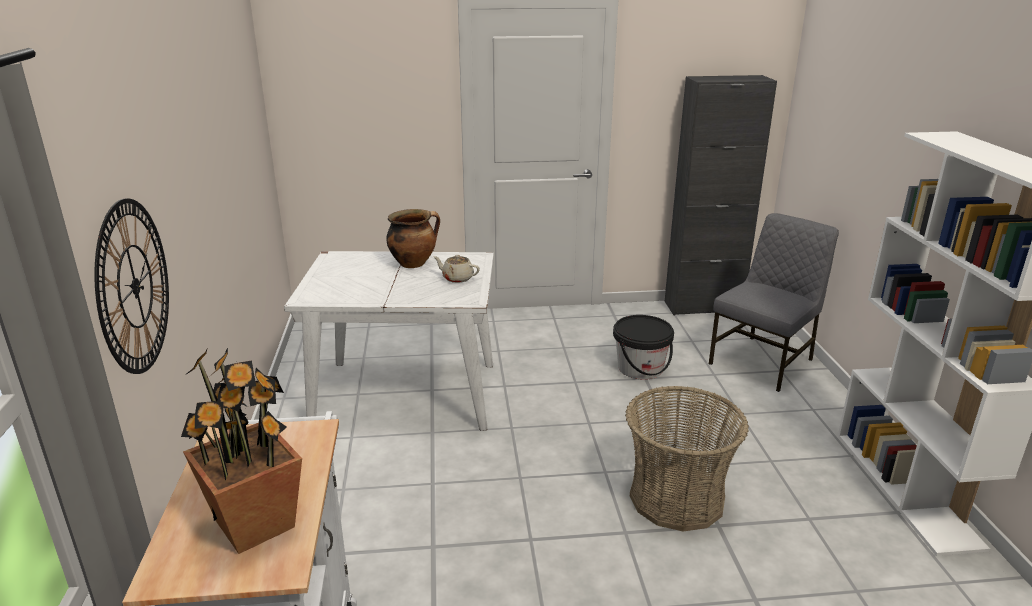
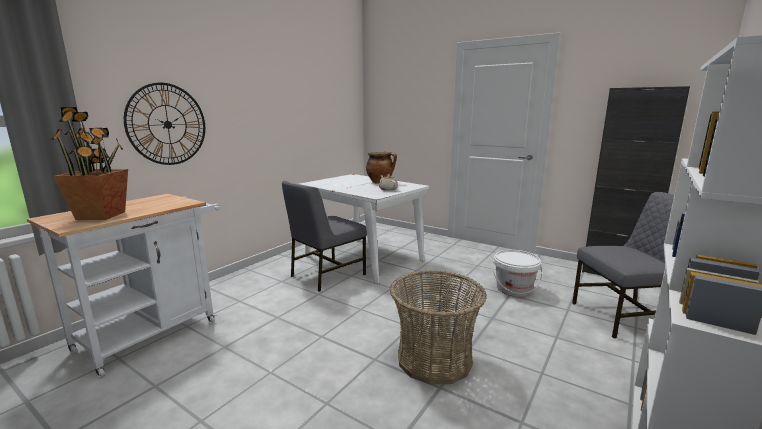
camera: 40 degrees right, 10 degrees down
(396, 447) = (326, 275): none -> grey chair
(640, 368) = (514, 289): black bucket -> white bucket

